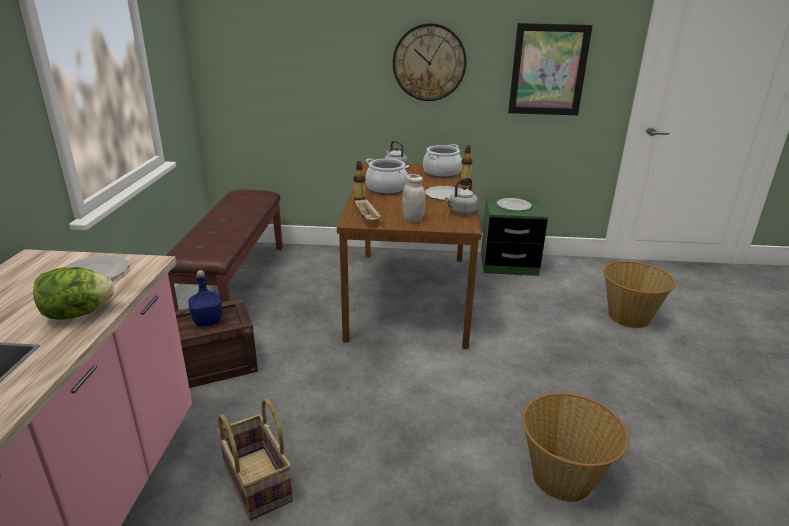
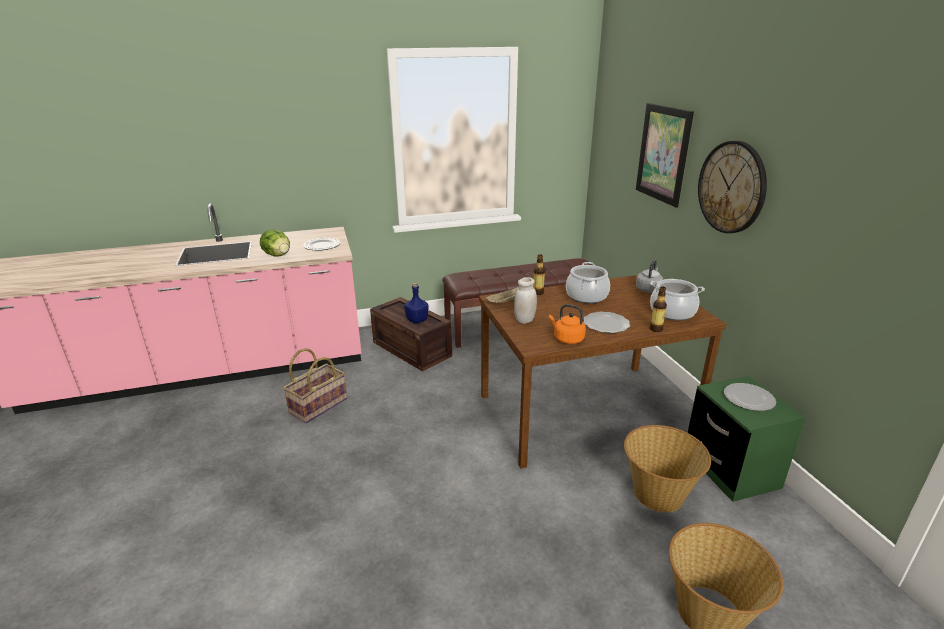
camera: 70 degrees right, 0 degrees up
(461, 212) = (567, 339): grey kettle -> orange kettle
(548, 70) = (858, 237): picture -> picture (663, 154)
(563, 478) = (362, 561): basket -> basket (658, 494)

